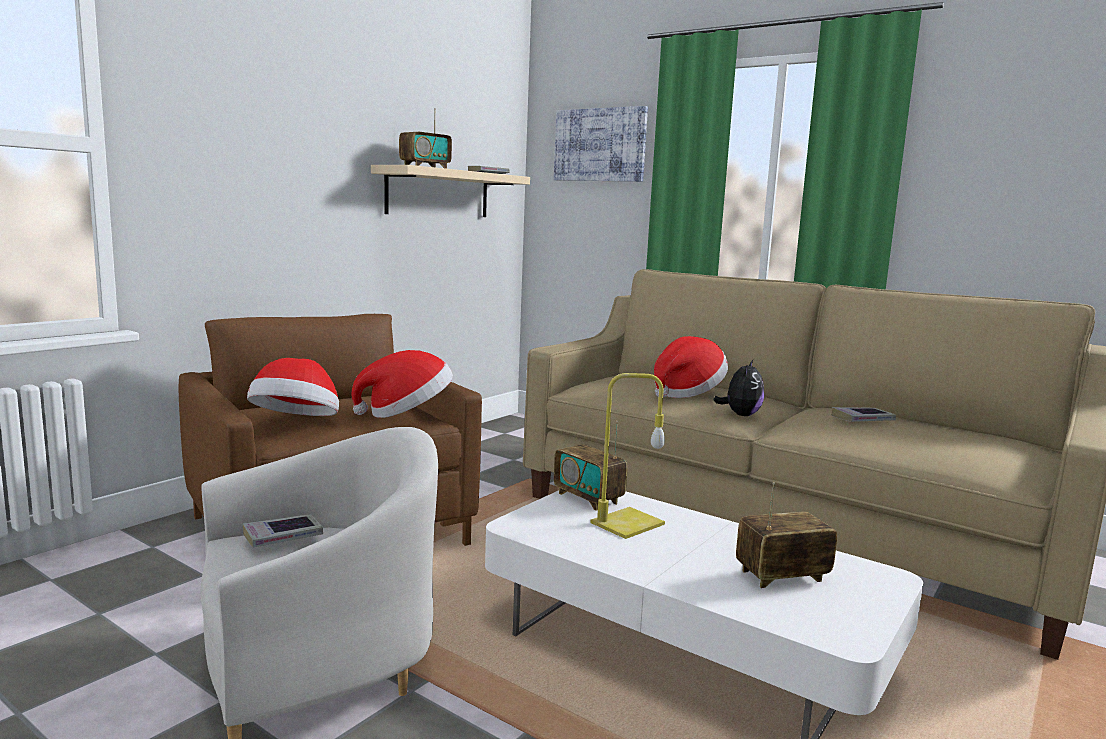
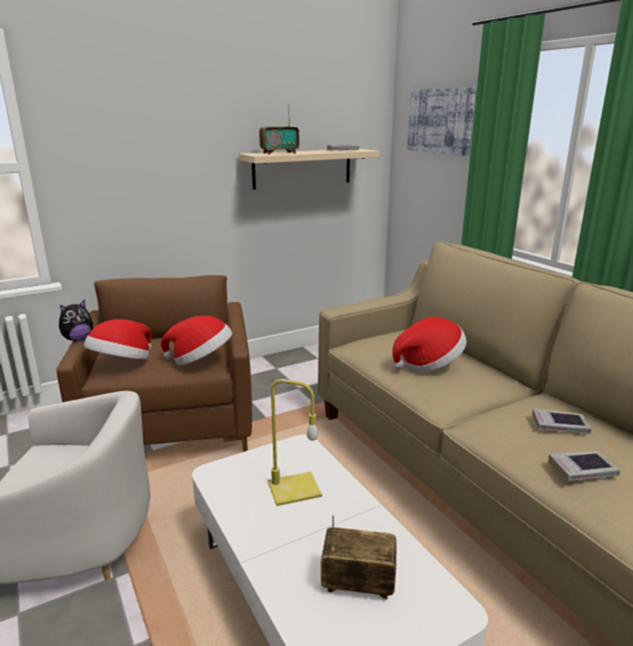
camera: 25 degrees right, 10 degrees up
(283, 536) = (63, 454): book -> book (582, 470)
(588, 498) = (291, 454): radio -> none
(740, 415) = (452, 398): plush toy -> plush toy (78, 339)

